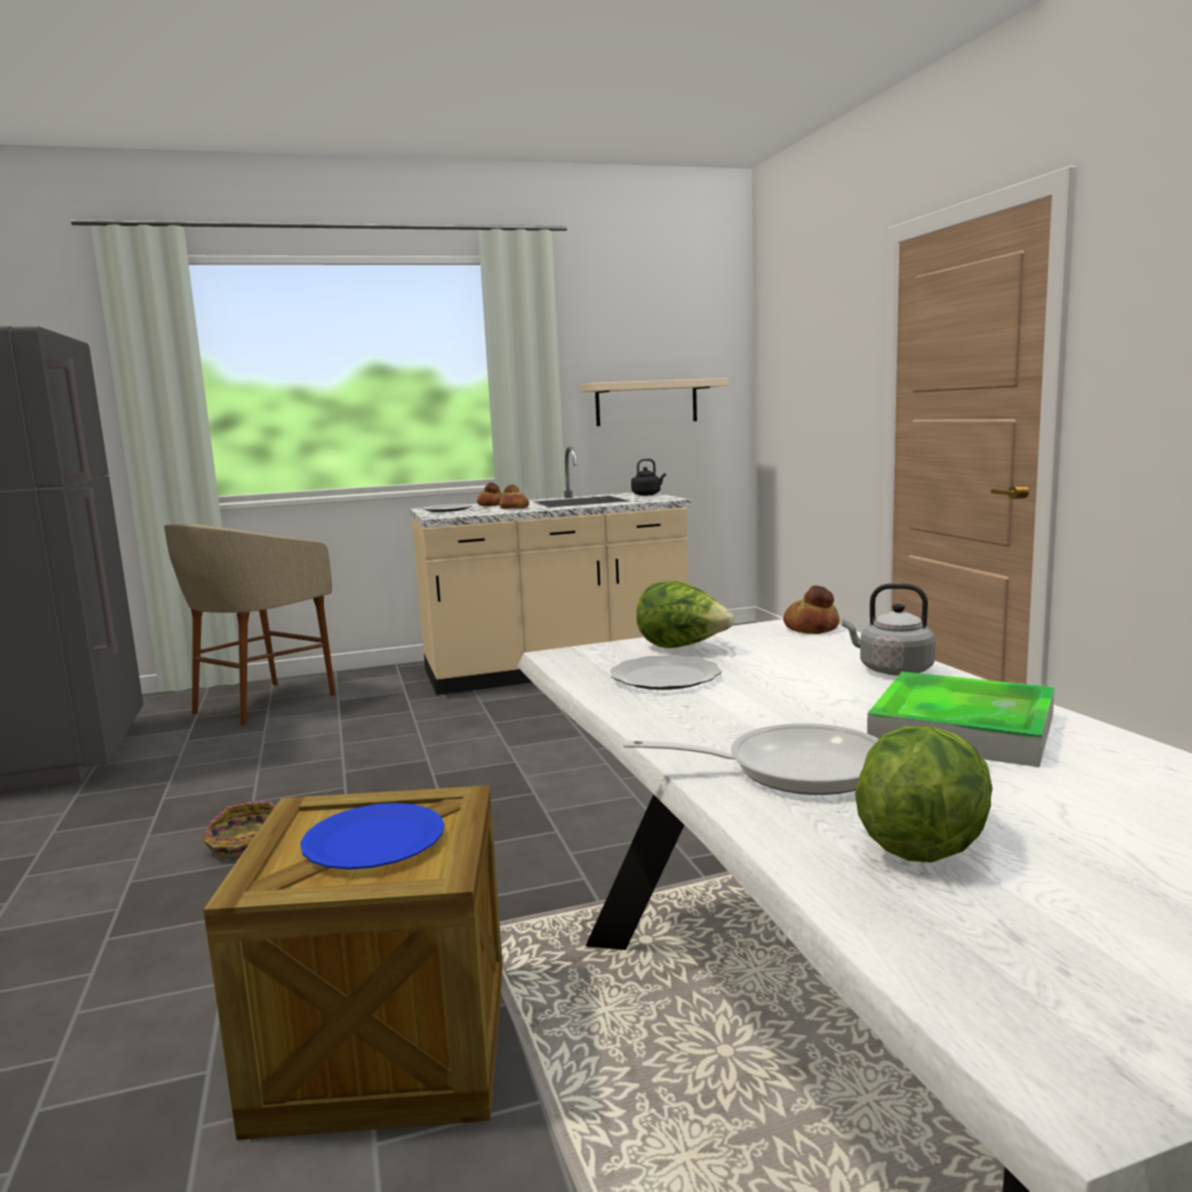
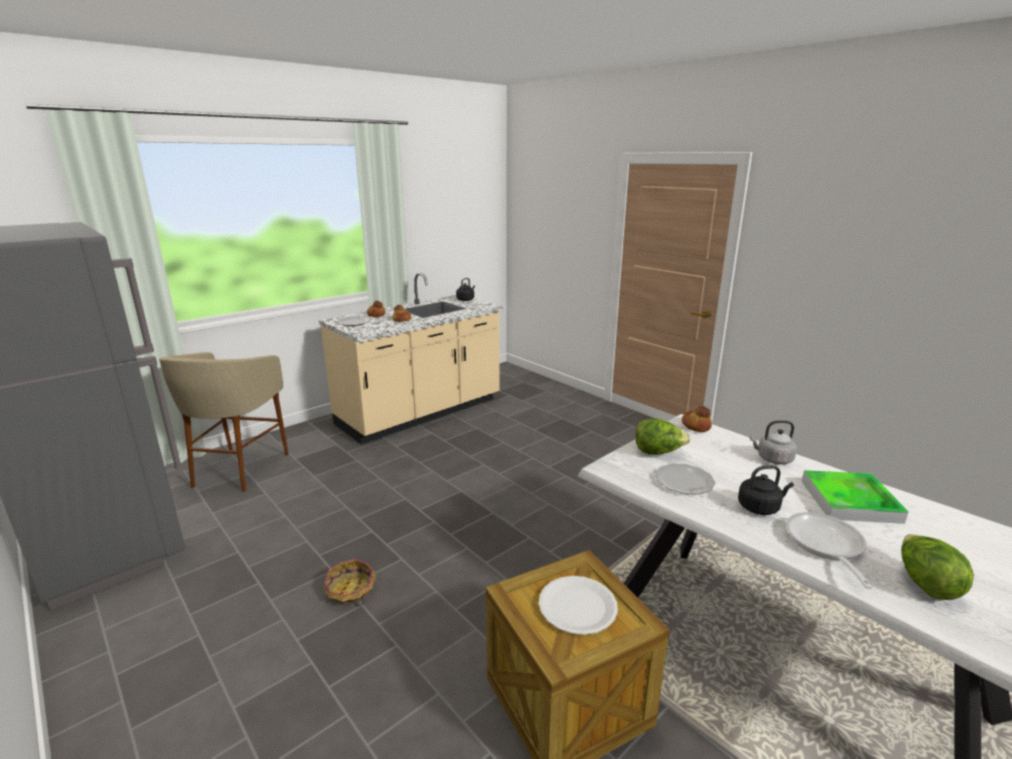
camera: 25 degrees left, 10 degrees up
(374, 840) = (577, 606): blue plate -> white plate
(646, 403) = (451, 236): beige shelf -> none
(749, 715) = (760, 507): none -> black kettle
(792, 769) = (825, 545): frying pan -> frying pan turned 60 degrees counterclockwise

